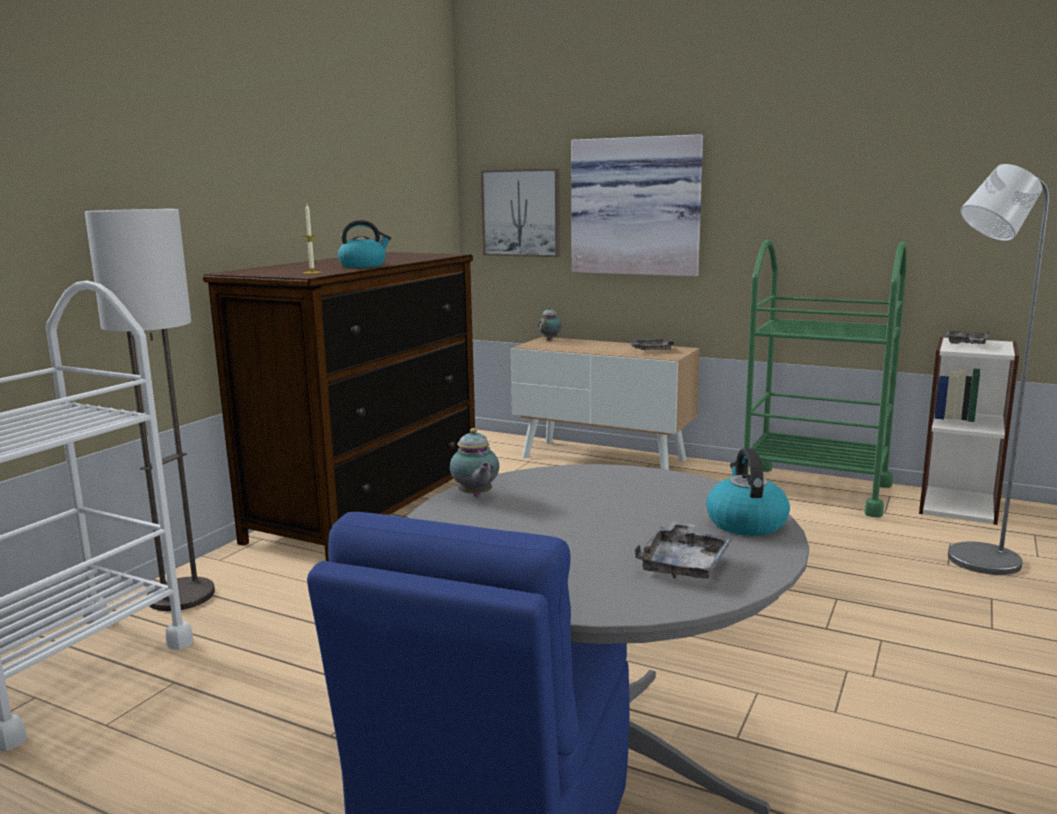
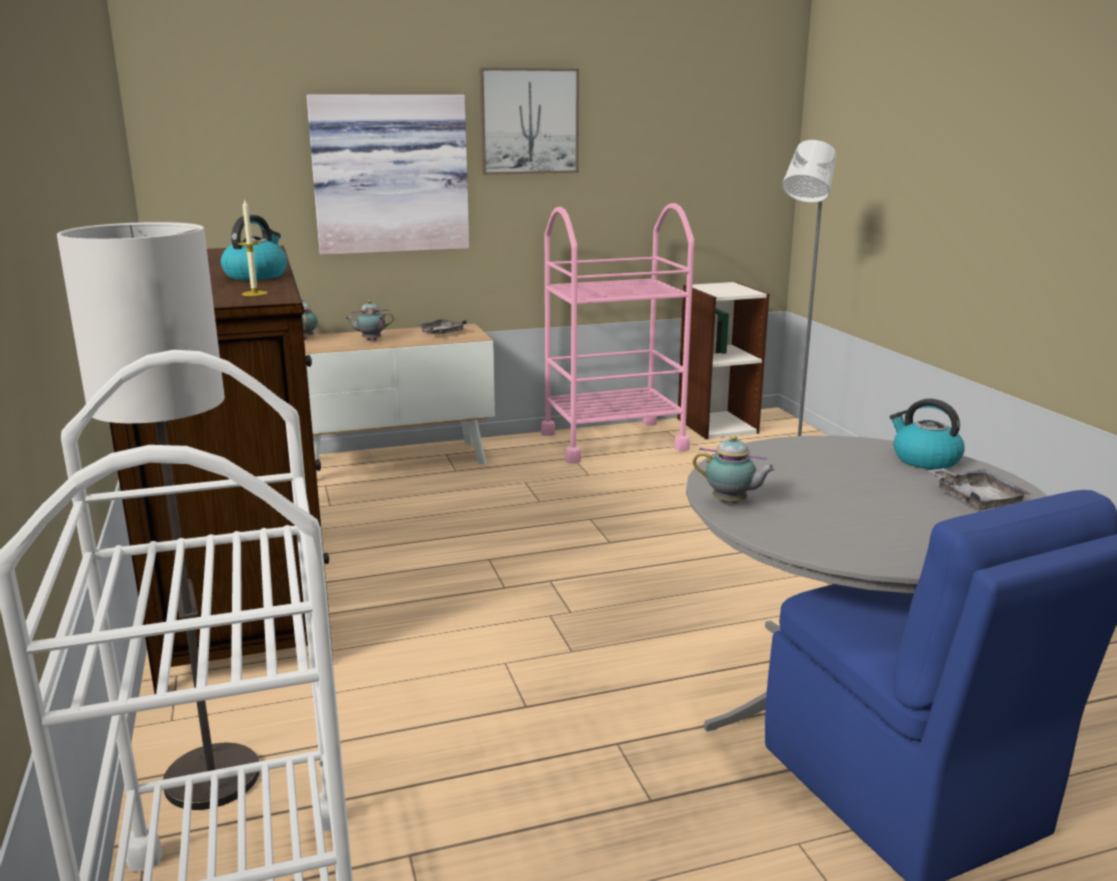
camera: 45 degrees left, 5 degrees up
(521, 213) = (236, 185): picture -> picture (529, 121)
(588, 347) = (370, 340): none -> teapot
(814, 490) = (613, 441): green cart -> pink cart
(966, 344) = (716, 289): grey tray -> none

